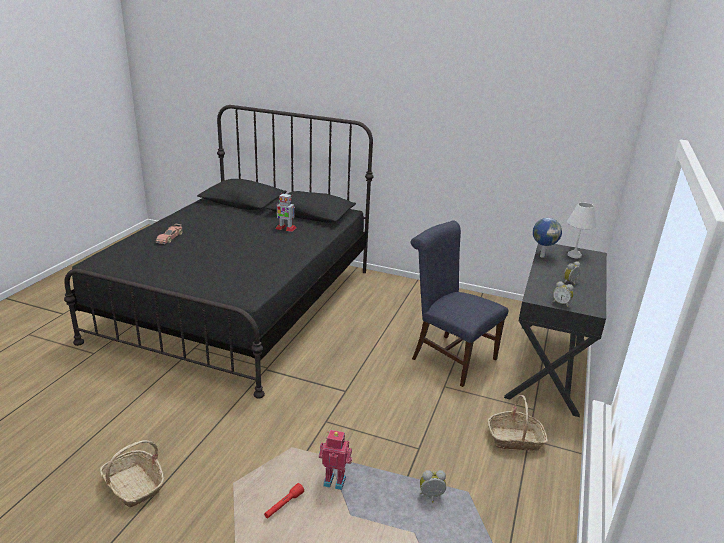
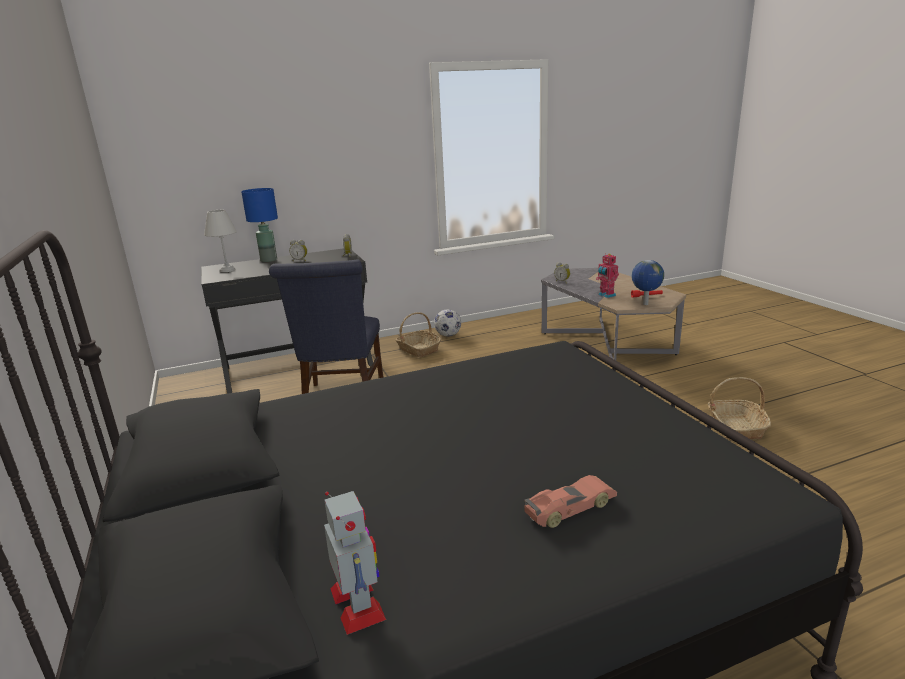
camera: 130 degrees left, 5 degrees down
(285, 228) = (324, 437): toy robot -> toy robot (358, 604)
(538, 483) = (448, 335): none -> football
(542, 256) = (249, 275): globe -> globe (645, 304)
(592, 275) = (269, 260): none -> blue table lamp

